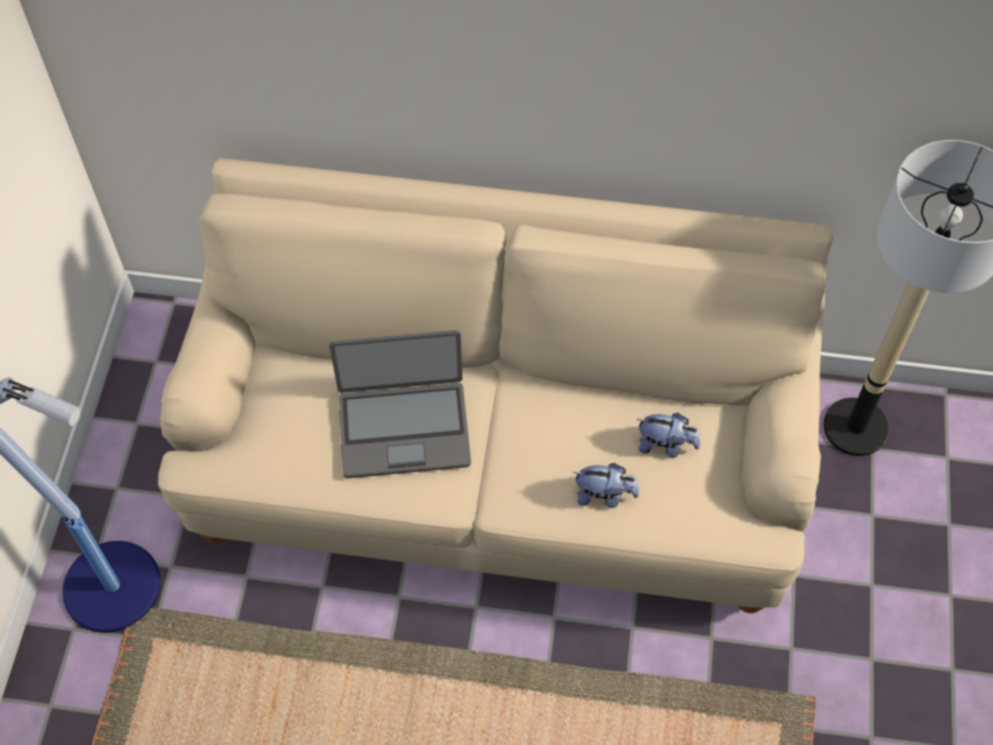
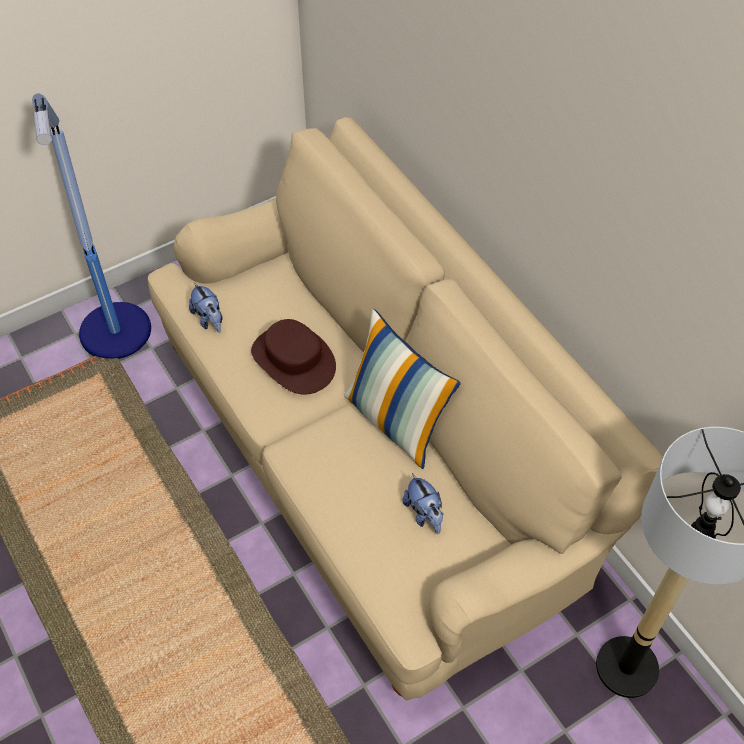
camera: 50 degrees right, 5 degrees down
(404, 428) = (294, 360): laptop -> brown hat
(549, 396) = (397, 421): none -> pillow
(604, 495) = (349, 503): plush toy -> plush toy (209, 319)

